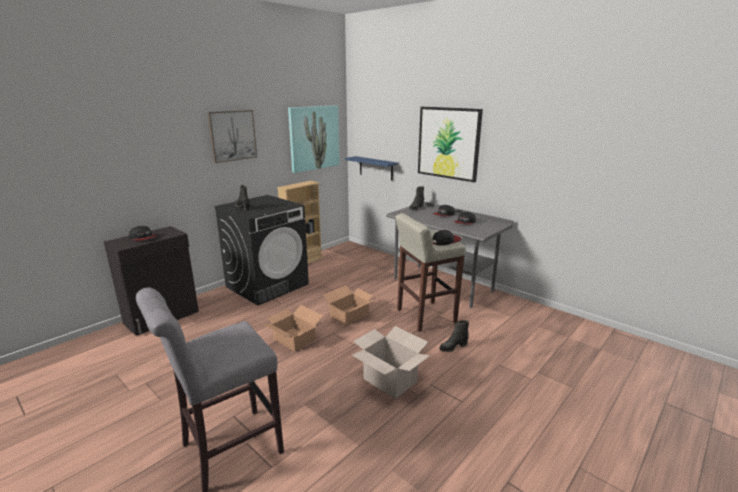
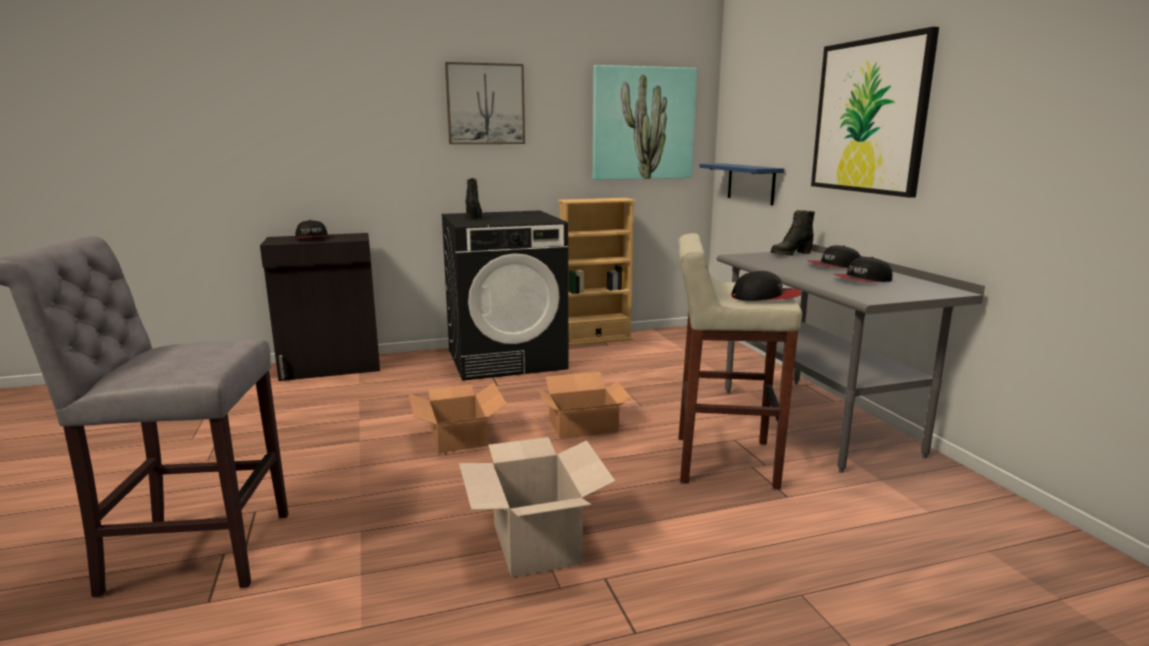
camera: 30 degrees right, 5 degrees down
(453, 347) = (724, 529): black boot -> none

